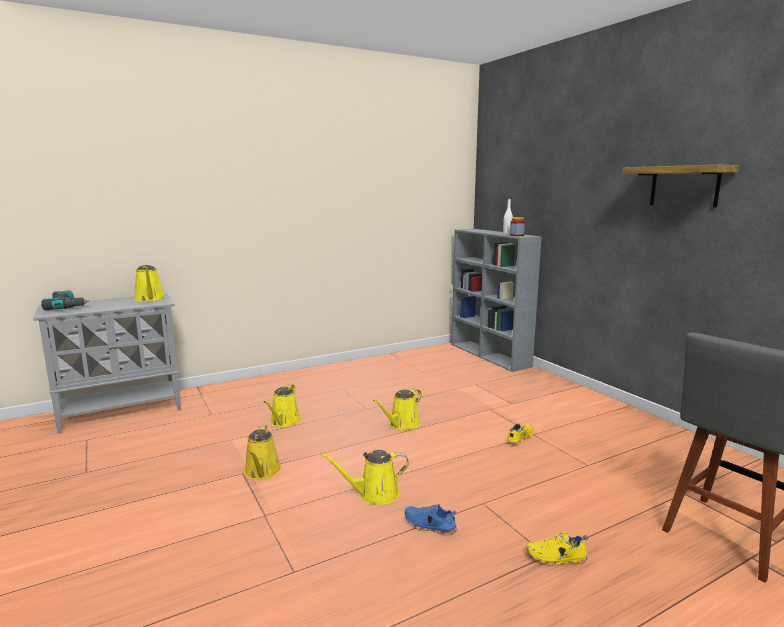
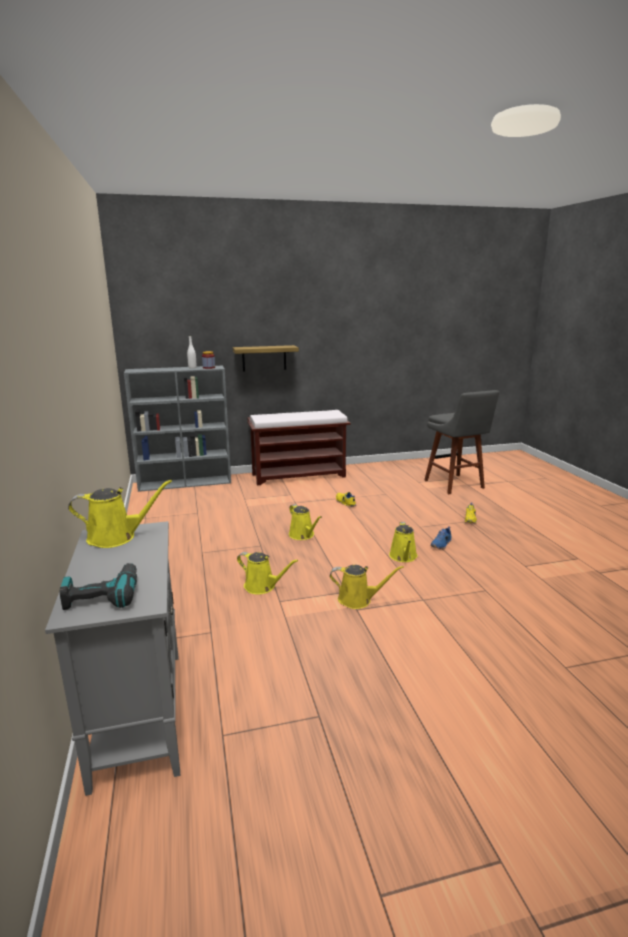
camera: 75 degrees left, 5 degrees up
(582, 399) = (299, 475): none -> brown bench
(684, 186) = (335, 319): shelf -> shelf (264, 358)

